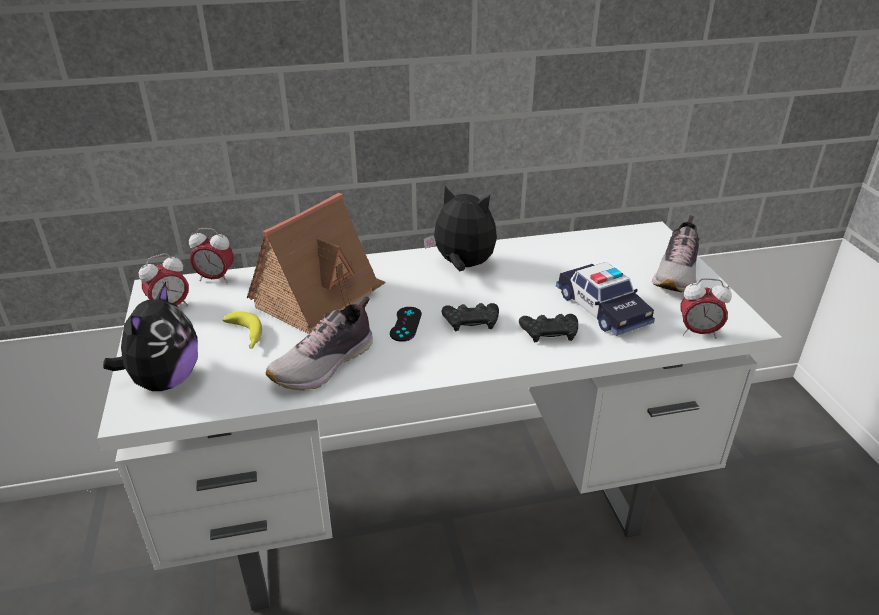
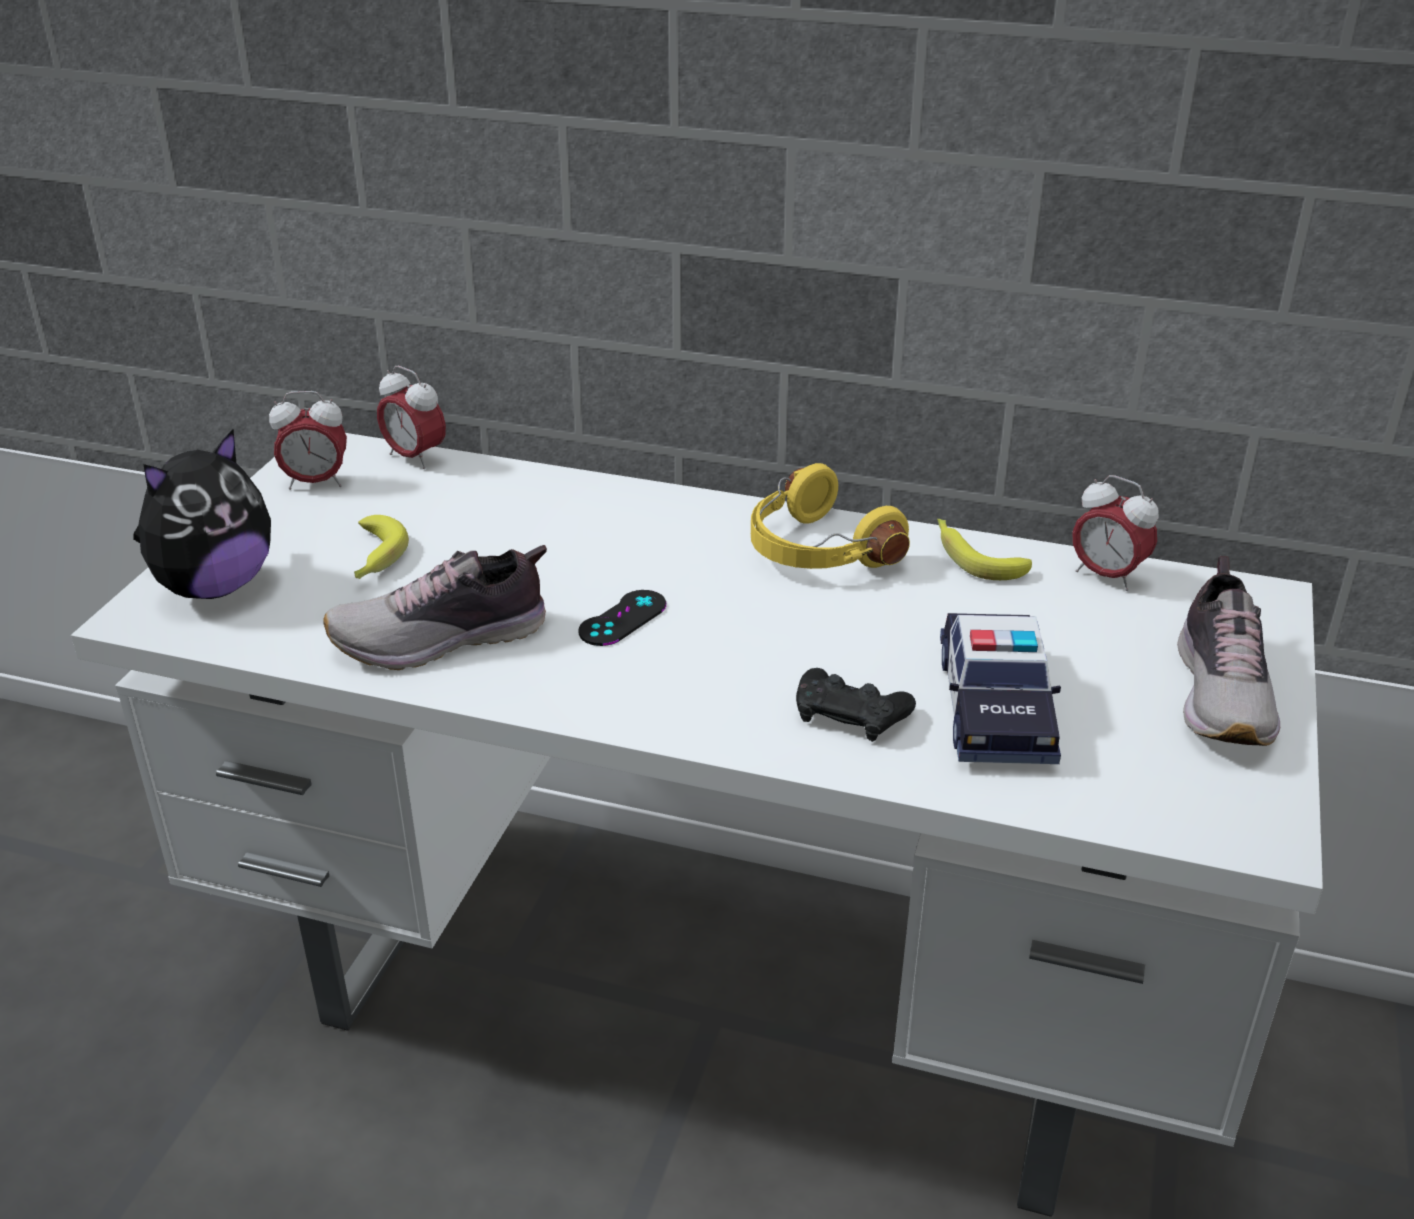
camera: 30 degrees right, 0 degrees up
(319, 296) = (535, 531): toy house -> none
(462, 265) = (816, 551): plush toy -> yellow headphones
(471, 321) = (733, 650): black game controller -> none
(530, 248) = (974, 557): none -> banana
(677, 274) = (1223, 694): shoe -> shoe turned 45 degrees counterclockwise
(698, 332) = (1142, 815): alarm clock -> alarm clock (1106, 576)

